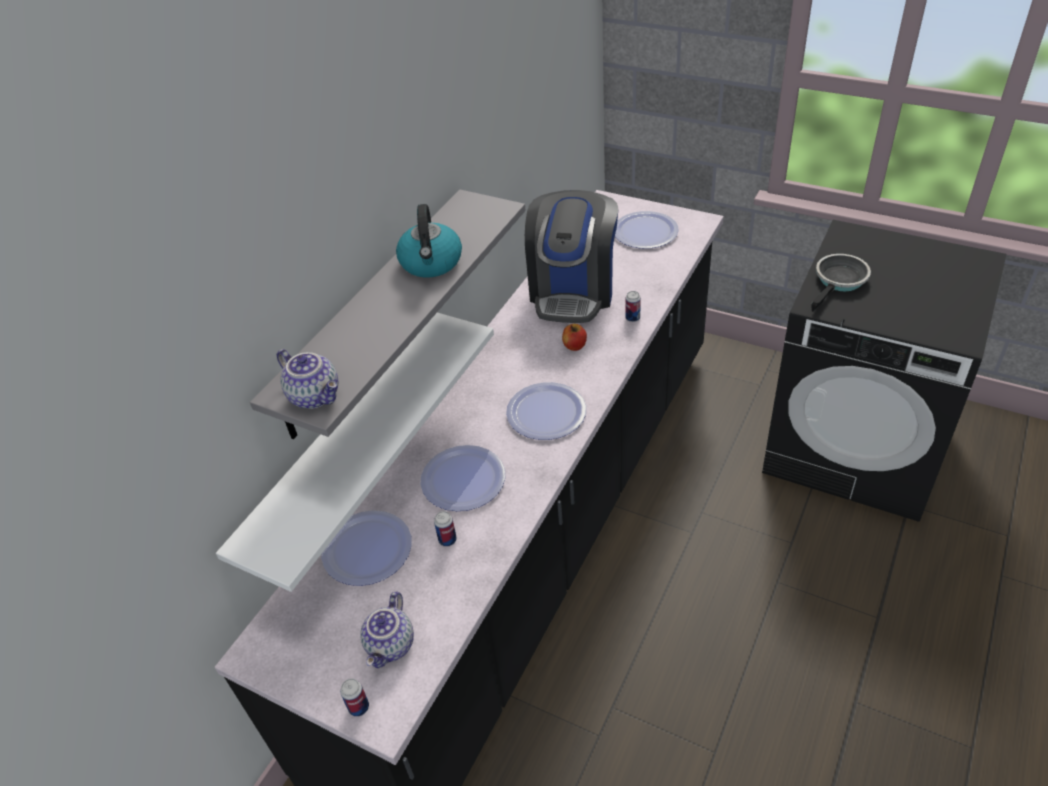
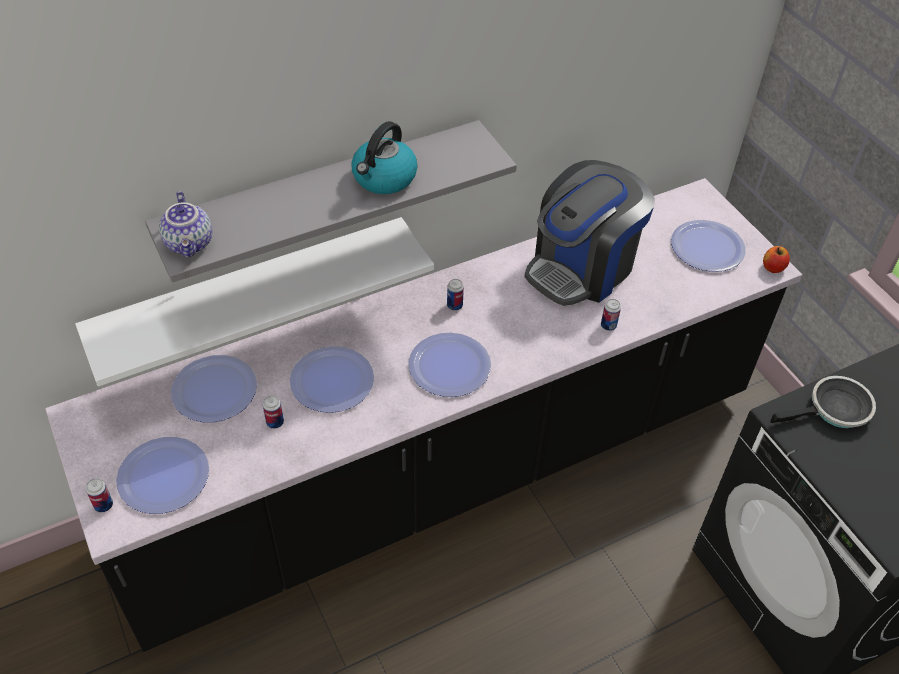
camera: 30 degrees right, 5 degrees up
(391, 645) = (164, 476): teapot -> plate
(505, 369) = (454, 305): none -> can
(574, 346) = (532, 320): apple -> apple (773, 267)

